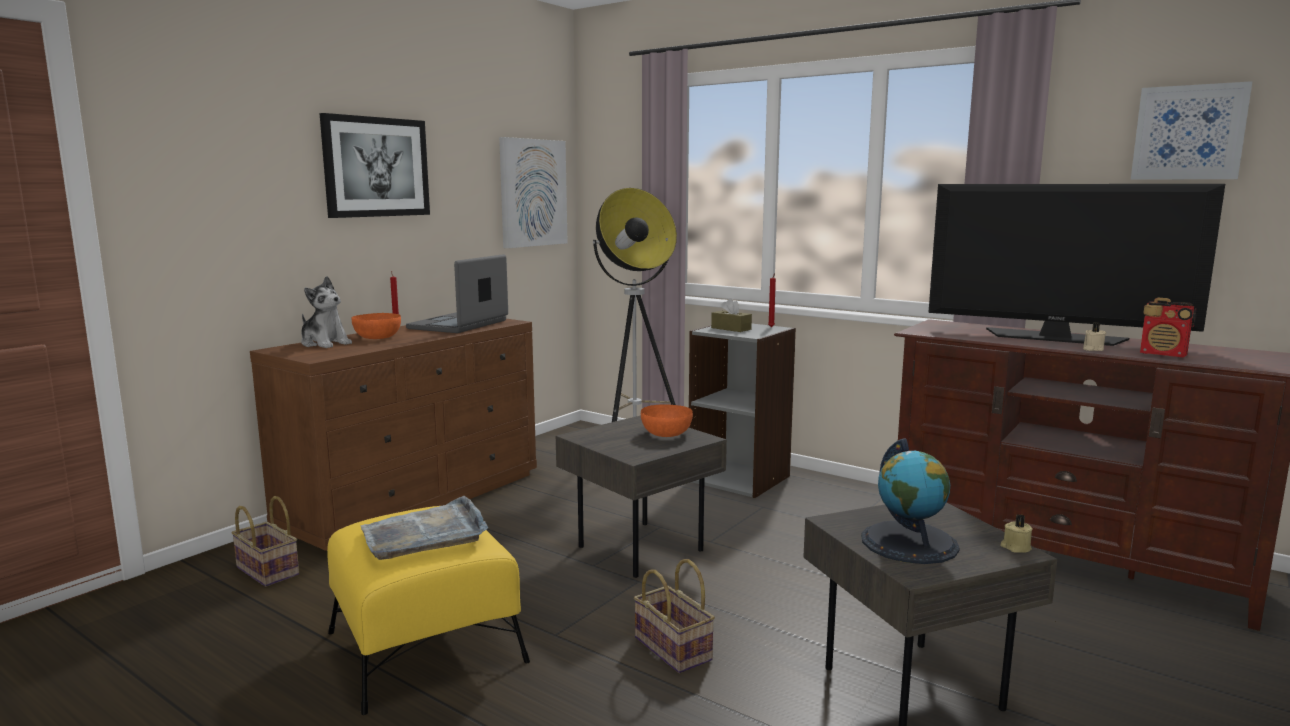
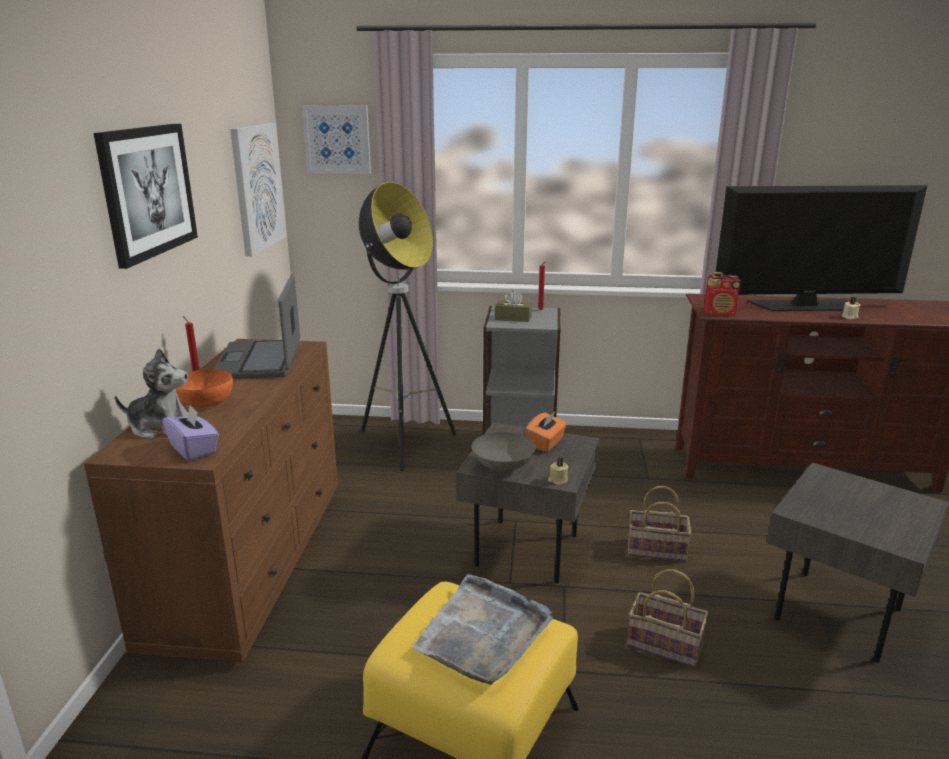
camera: 30 degrees left, 10 degrees up
(265, 571) = (192, 713): basket -> basket (654, 550)
(319, 354) = (194, 449): none -> purple tissue box
(599, 440) = (503, 467): none -> grey bowl
(666, 433) = (545, 443): orange bowl -> orange tissue box
(909, 542) = (863, 516): globe -> none
(1015, 547) = (919, 499): beige candle -> beige candle (557, 480)
(1163, 354) = (893, 316): radio -> radio (720, 313)
(1189, 132) = (875, 137): picture -> picture (337, 139)

